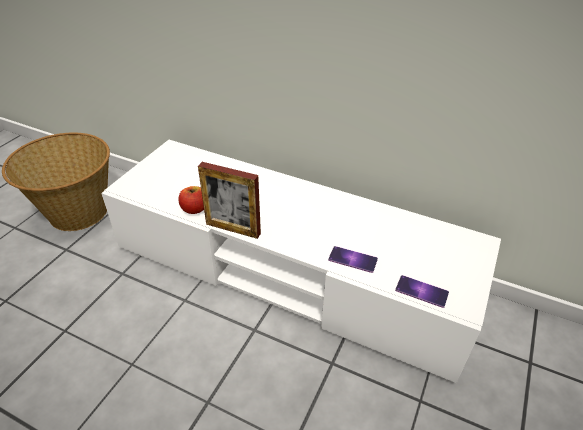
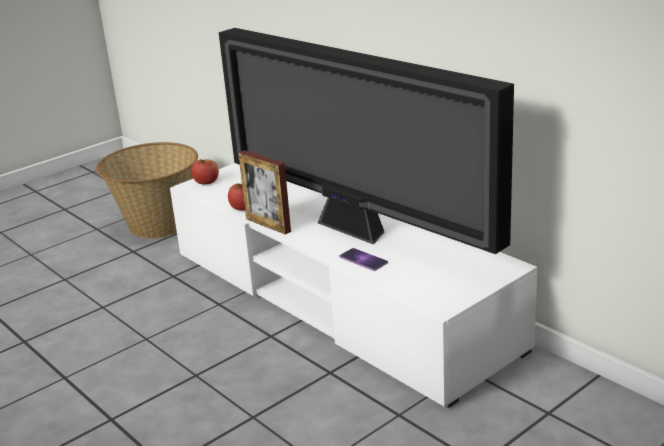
camera: 25 degrees right, 15 degrees down
(137, 180) = (206, 182): none -> apple
(321, 222) = (356, 231): none -> television
(421, 291) = (410, 289): phone -> none

